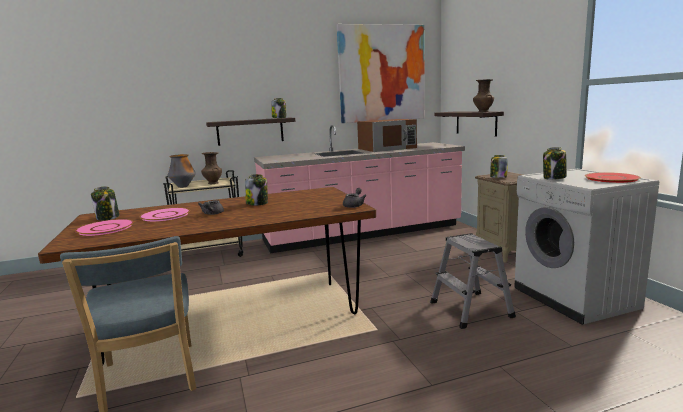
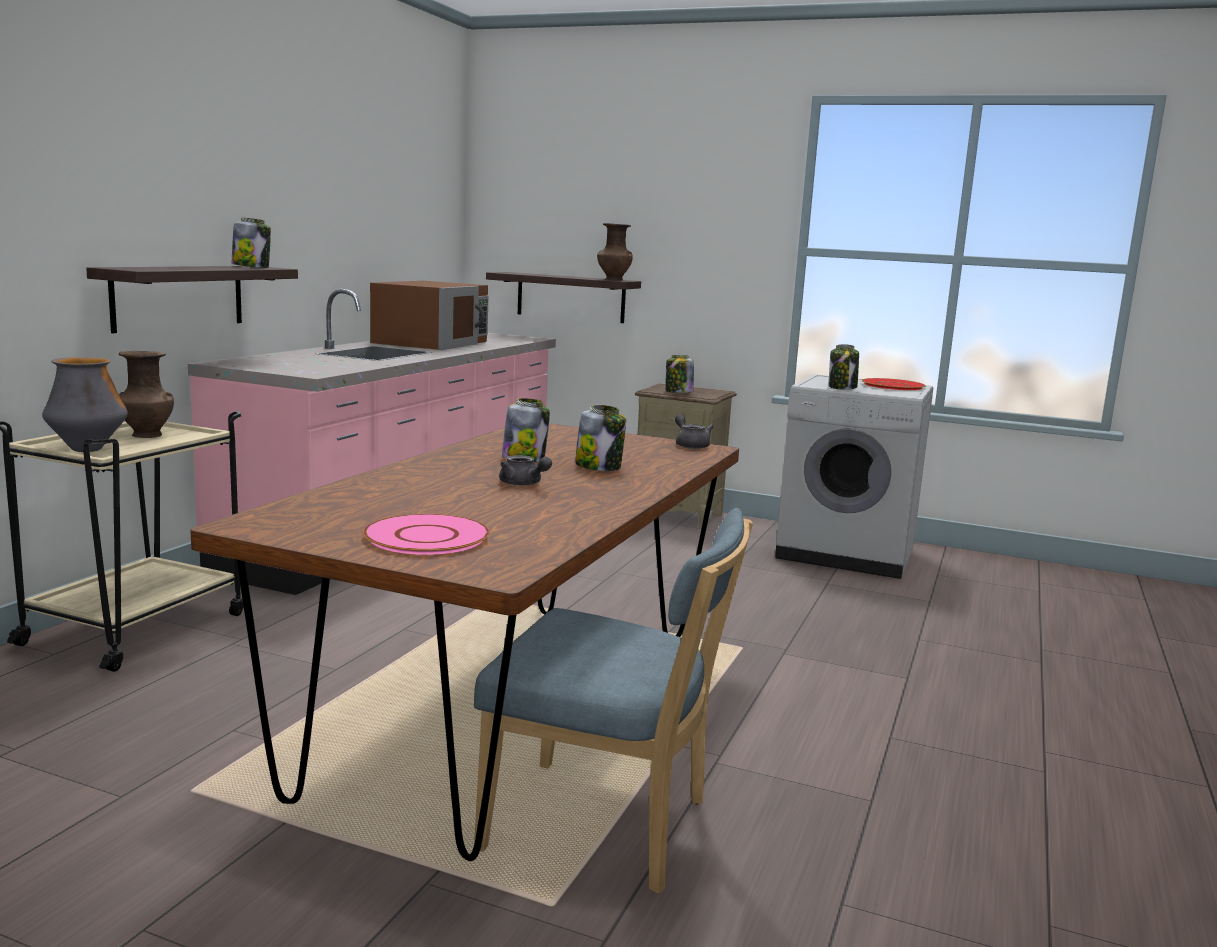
camera: 50 degrees left, 0 degrees up
(108, 218) = (321, 522): jar -> jar (599, 467)
(165, 215) = (441, 499): pink plate -> none
(382, 73) = (394, 183): picture -> none
(471, 309) = (784, 594): grey step ladder -> none

